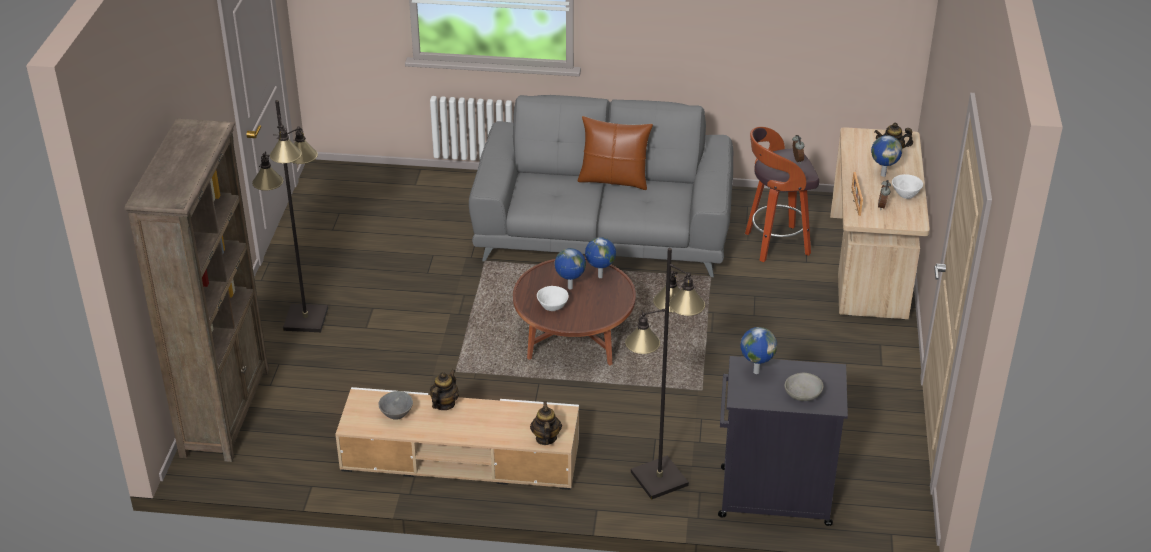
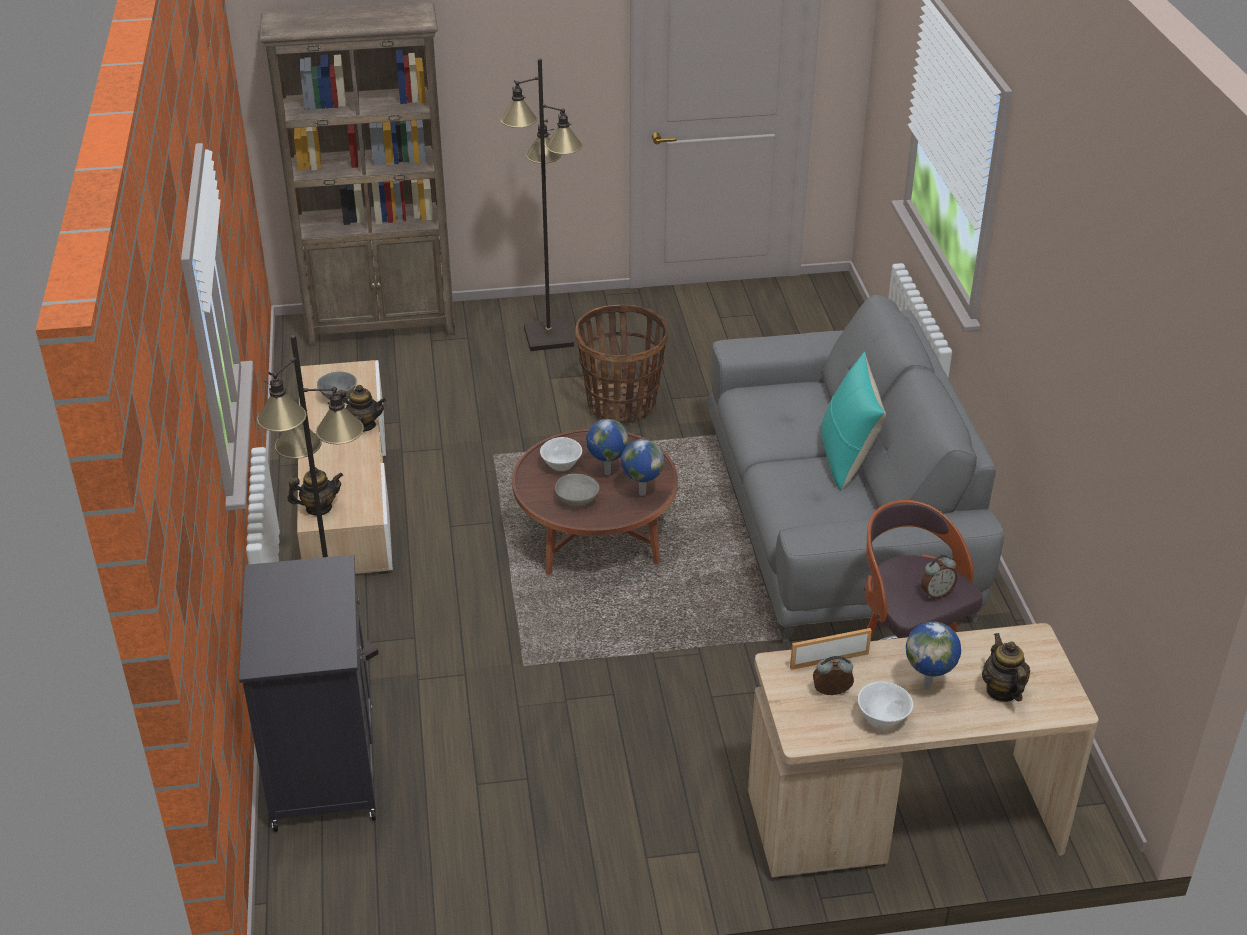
camera: 75 degrees right, 0 degrees up
(423, 297) = (621, 405): none -> basket
(614, 180) = (847, 458): brown pillow -> turquoise pillow
(755, 371) = (322, 581): globe -> none
(803, 395) = (278, 631): grey bowl -> grey bowl (576, 500)

